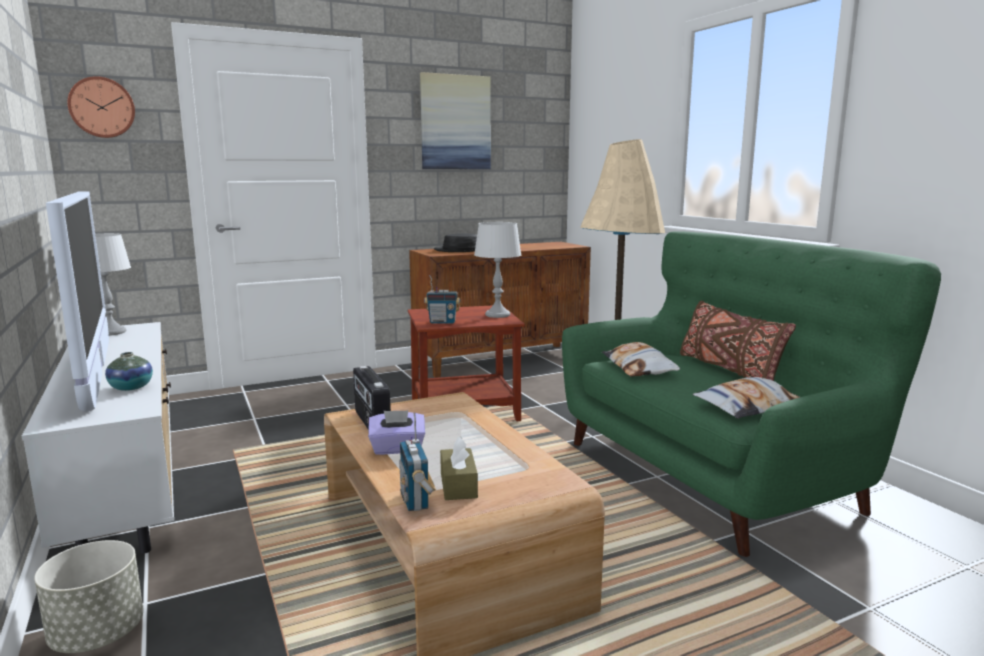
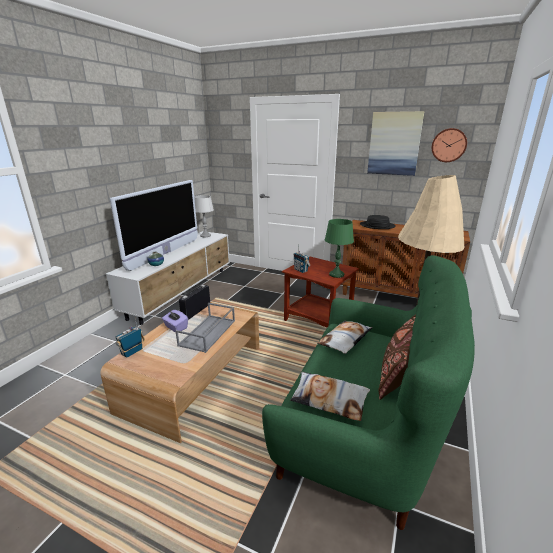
camera: 50 degrees right, 10 degrees up
(98, 635) = (96, 344): grey planter -> none
(102, 107) = (224, 139): wall clock -> wall clock (449, 145)
(458, 485) = (153, 354): brown tissue box -> none
(466, 432) = (208, 333): none -> grey tray
(497, 315) = (336, 274): grey table lamp -> green table lamp

